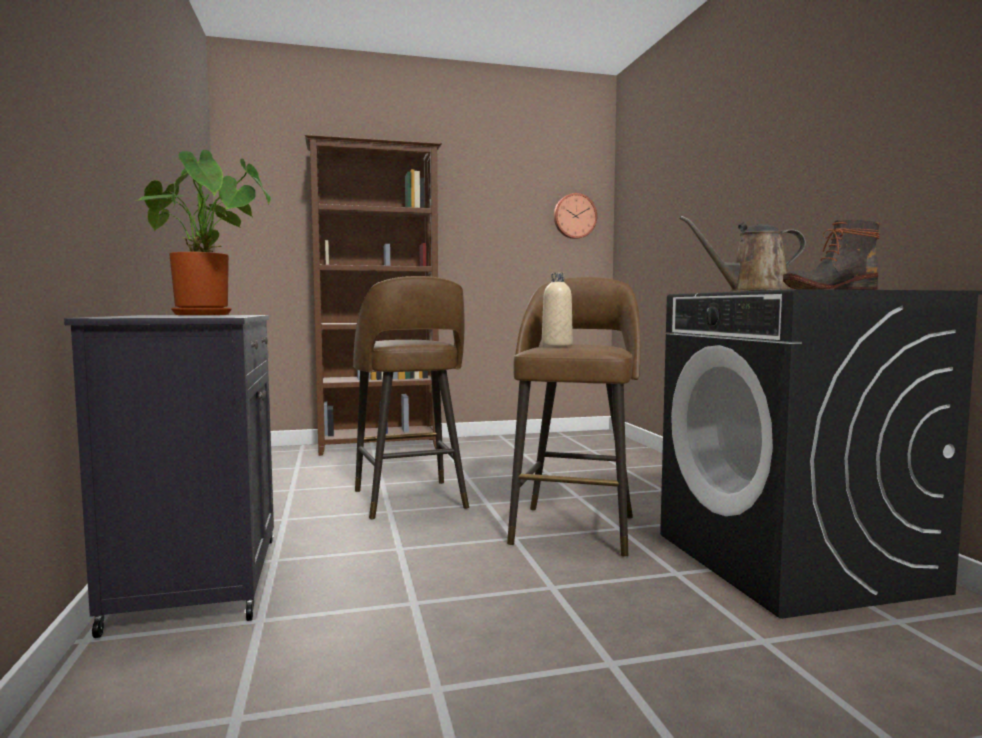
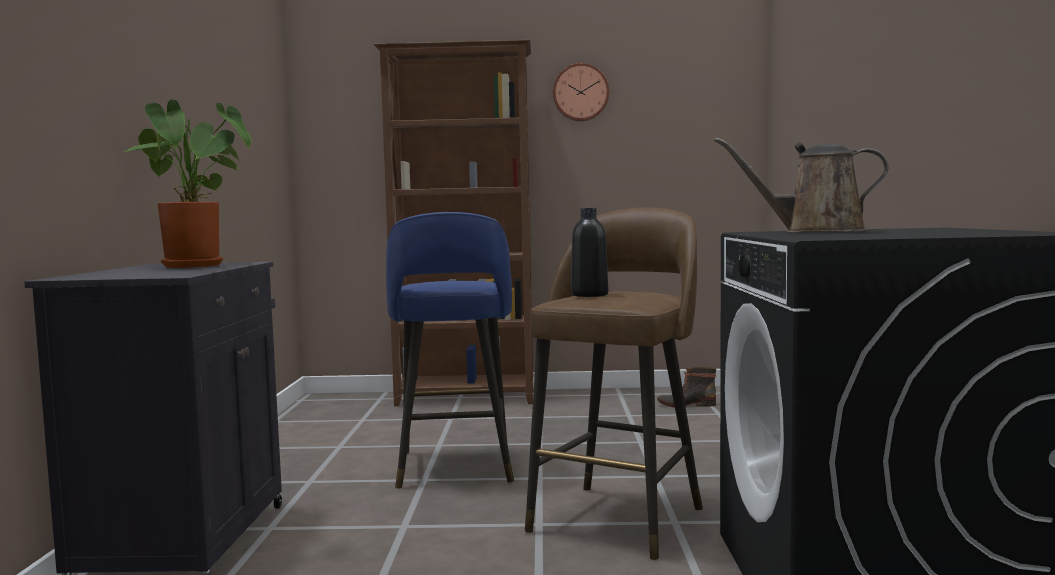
camera: 15 degrees right, 0 degrees up
(410, 501) = (454, 468): brown stool -> blue stool
(557, 345) = (589, 295): beige bottle -> black bottle
(574, 216) = (712, 114): wall clock -> wall clock (580, 92)
(828, 289) = (865, 237): boot -> boot (686, 404)

